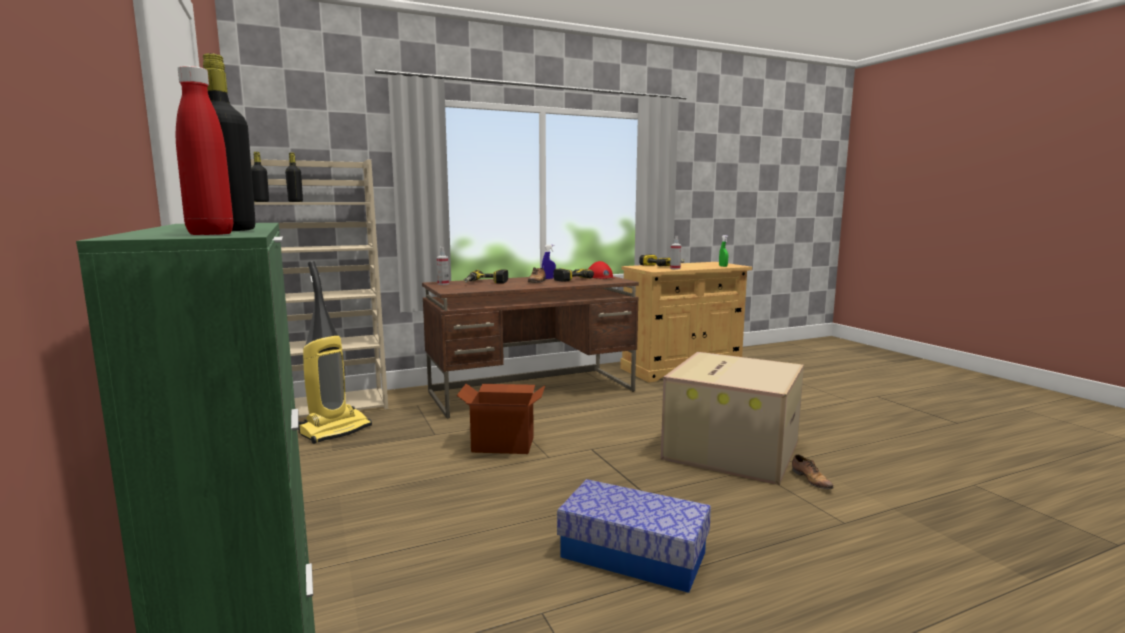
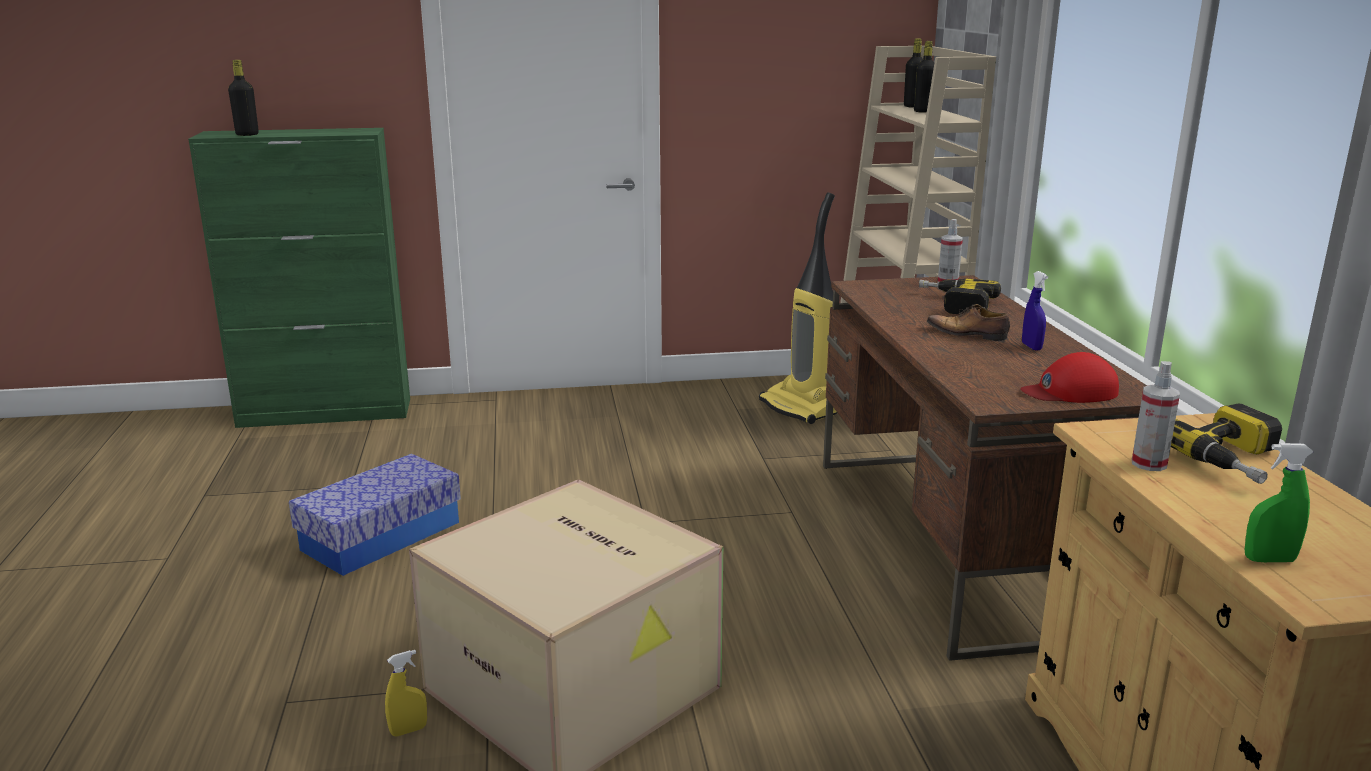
camera: 105 degrees right, 10 degrees up
(210, 234) = (212, 135): red bottle -> none
(503, 444) = (706, 497): cardboard box -> none
(569, 279) = (1017, 360): power drill -> none
(811, 480) = (408, 730): shoe -> yellow spray bottle

